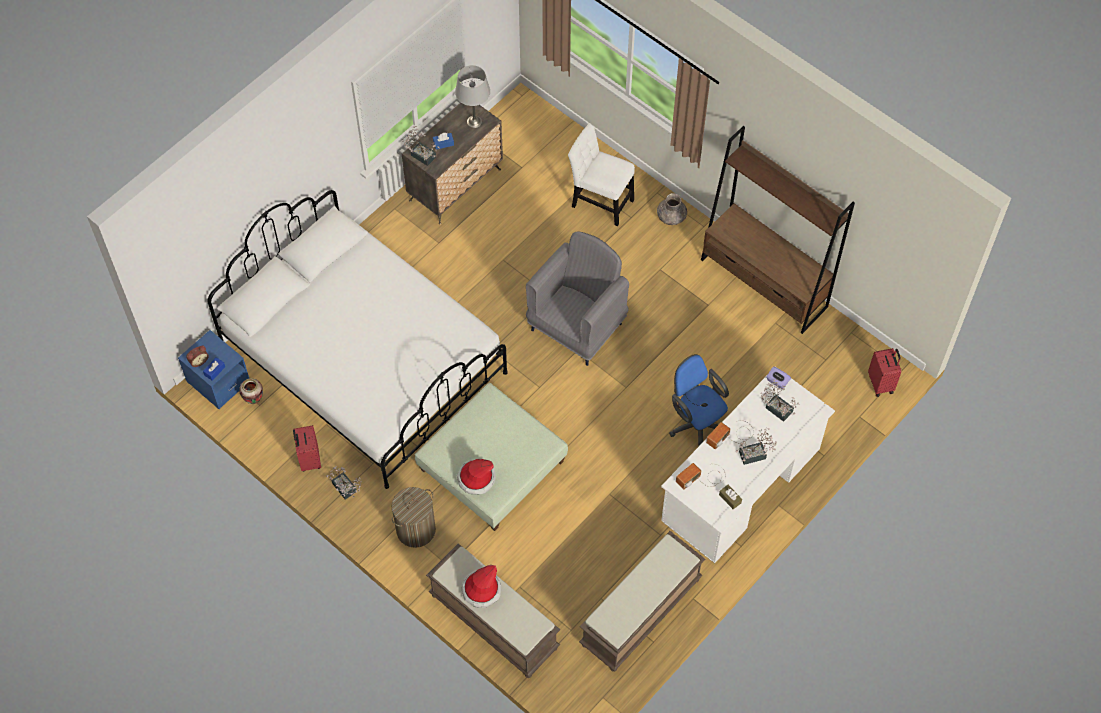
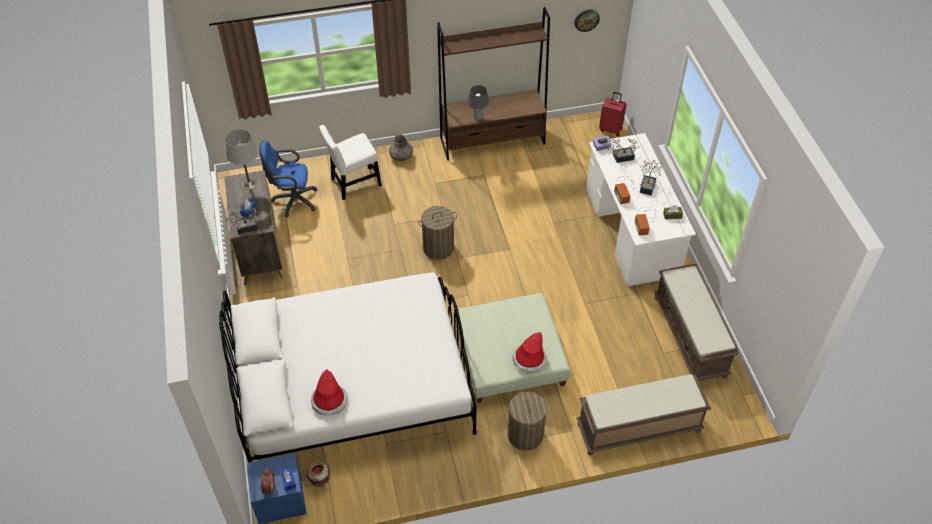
camera: 55 degrees left, 10 degrees down
(309, 459) = (407, 473): red suitcase -> none
(346, 490) = (454, 462): potted plant -> none
(481, 590) = (632, 403): hat -> hat (329, 401)
(577, 325) = (438, 248): grey armchair -> laundry basket
(696, 424) = (568, 229): blue office chair -> blue office chair (292, 200)
(741, 248) = (478, 118): none -> grey table lamp
(901, 253) = (586, 20): none -> wall clock

